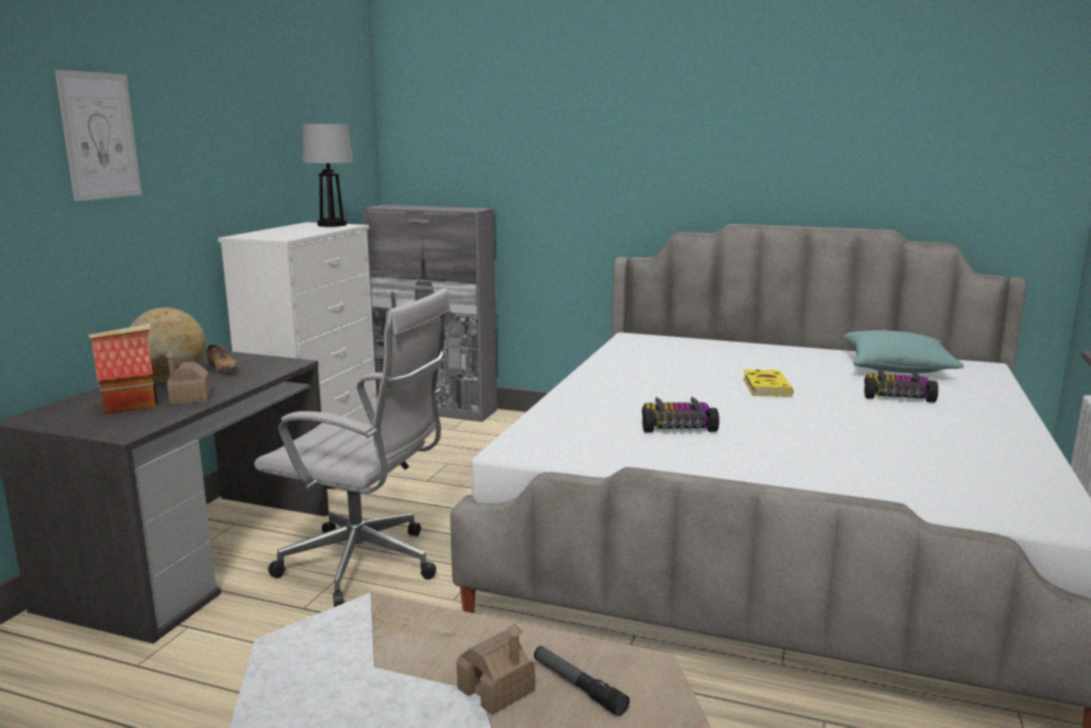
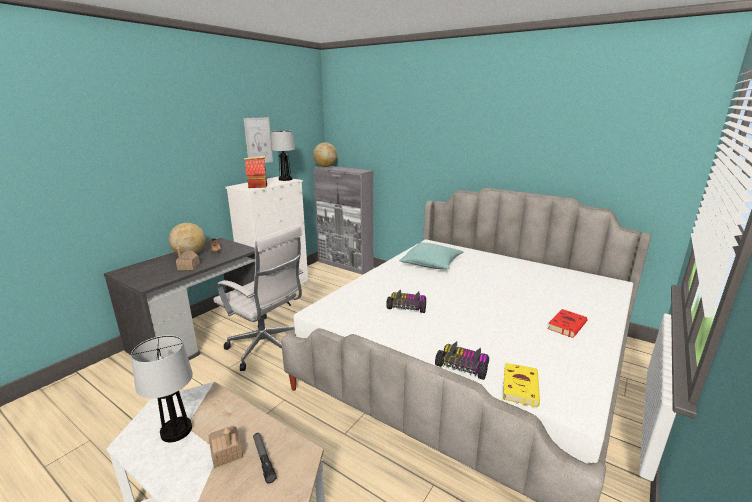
camera: 15 degrees right, 5 degrees up
(99, 136) = (159, 144): picture -> picture (258, 141)
(130, 404) = (162, 268): toy house -> toy house (258, 186)
(360, 676) = (175, 431): none -> table lamp
(389, 206) = (325, 167): none -> globe
(765, 387) = (475, 285): yellow book -> yellow book (520, 386)
(897, 368) = (561, 279): turquoise pillow -> turquoise pillow (431, 264)
(897, 396) = (545, 299): toy car -> toy car (463, 366)
(958, 424) = (567, 325): none -> red book

